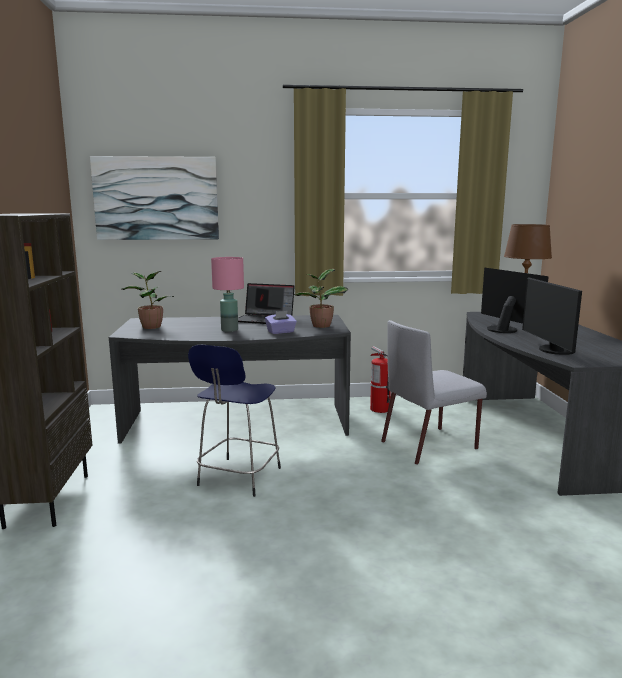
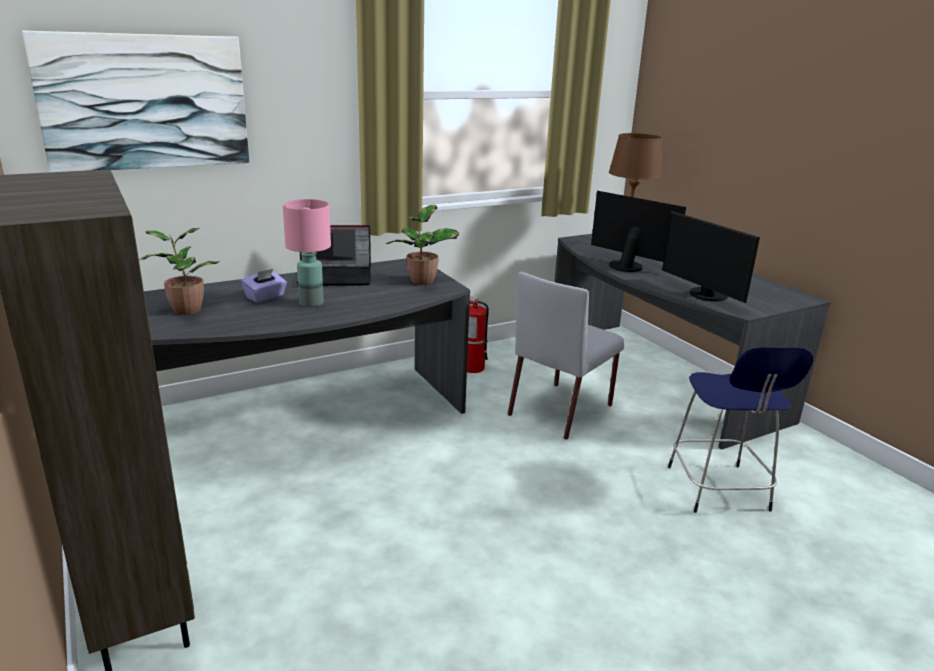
camera: 25 degrees left, 10 degrees up
(238, 478) = (381, 504): blue stool -> blue stool (718, 490)
(281, 332) = (384, 299): purple tissue box -> purple tissue box (265, 297)

